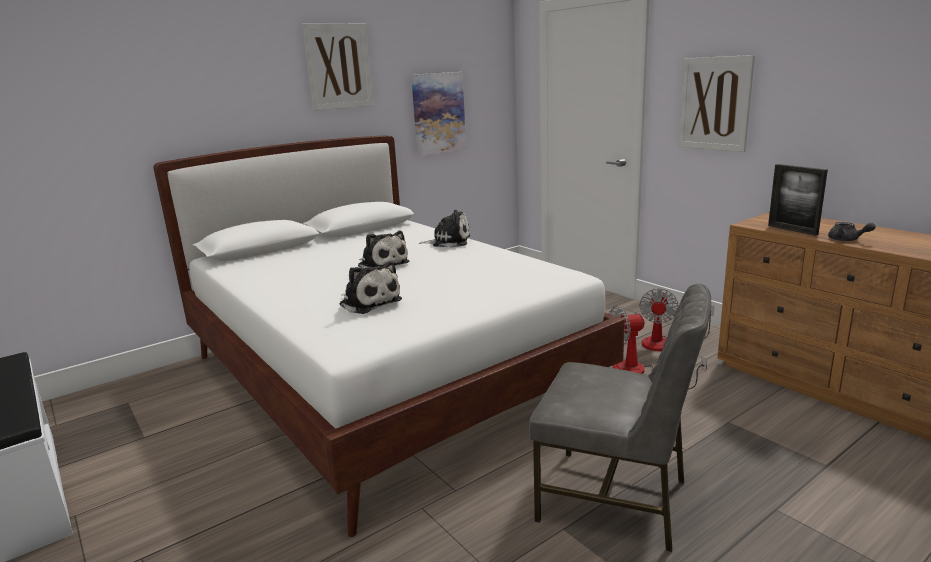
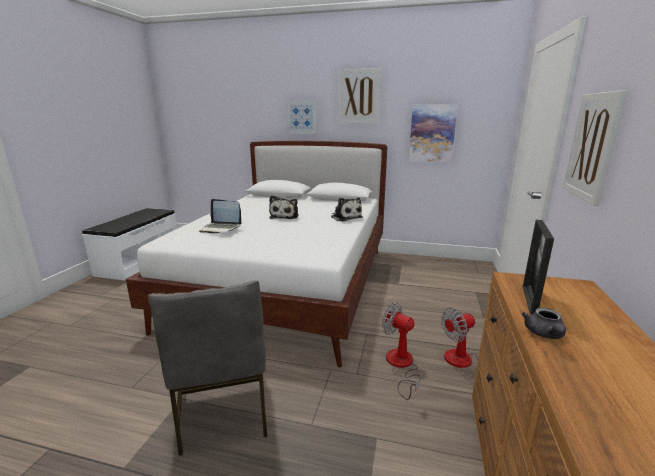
camera: 50 degrees right, 0 degrees up
(249, 105) = (302, 116): none -> picture
(369, 302) = (221, 228): plush toy -> laptop

